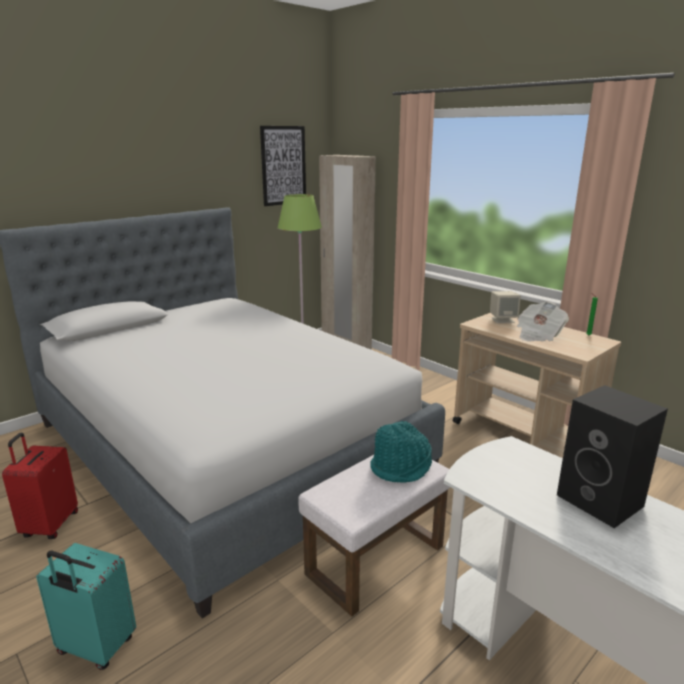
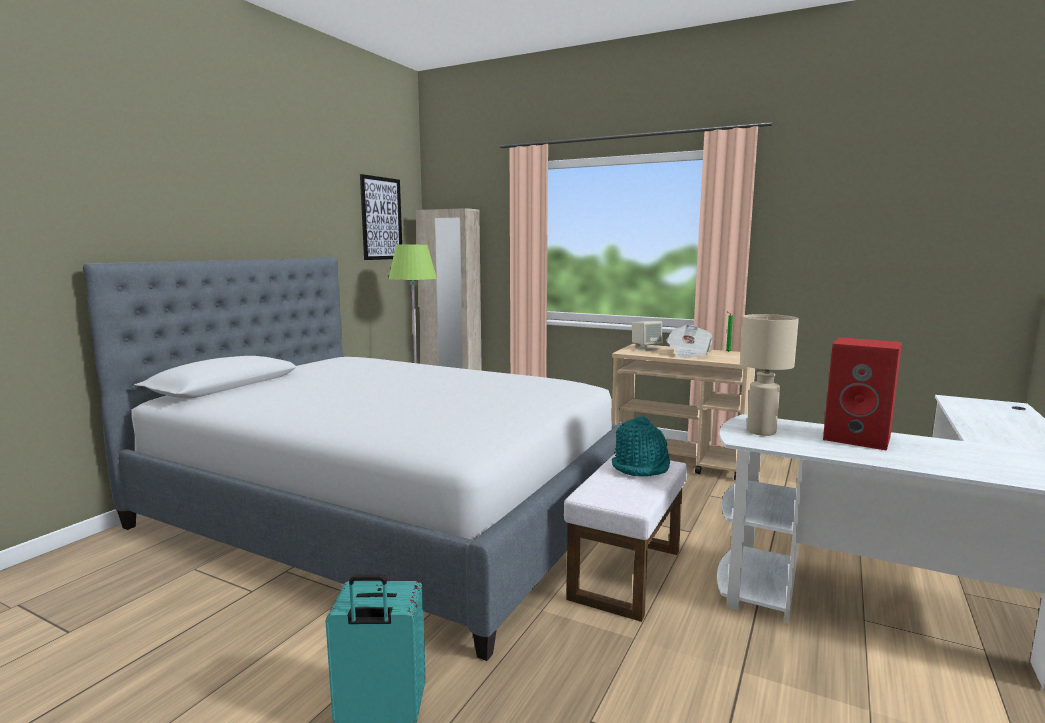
camera: 20 degrees left, 10 degrees down
(49, 525) = (215, 621): red suitcase -> none
(501, 469) = (761, 432): none -> beige table lamp
(602, 501) = (858, 438): black speaker -> red speaker

